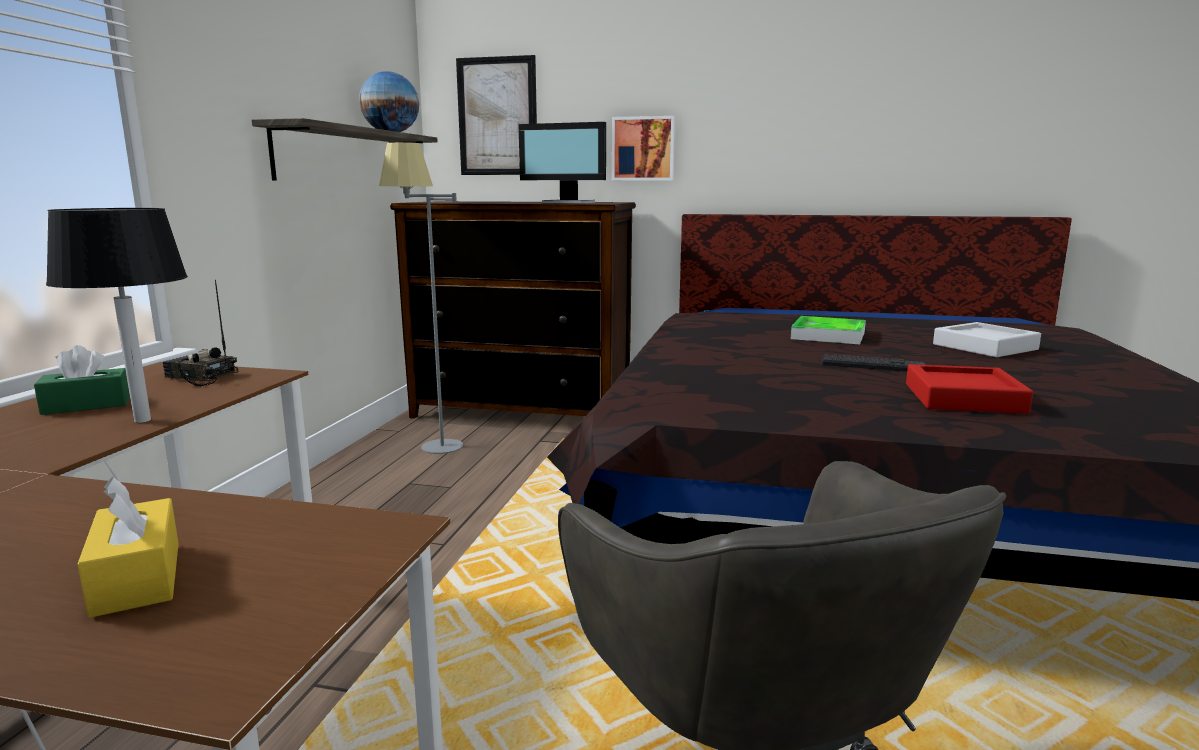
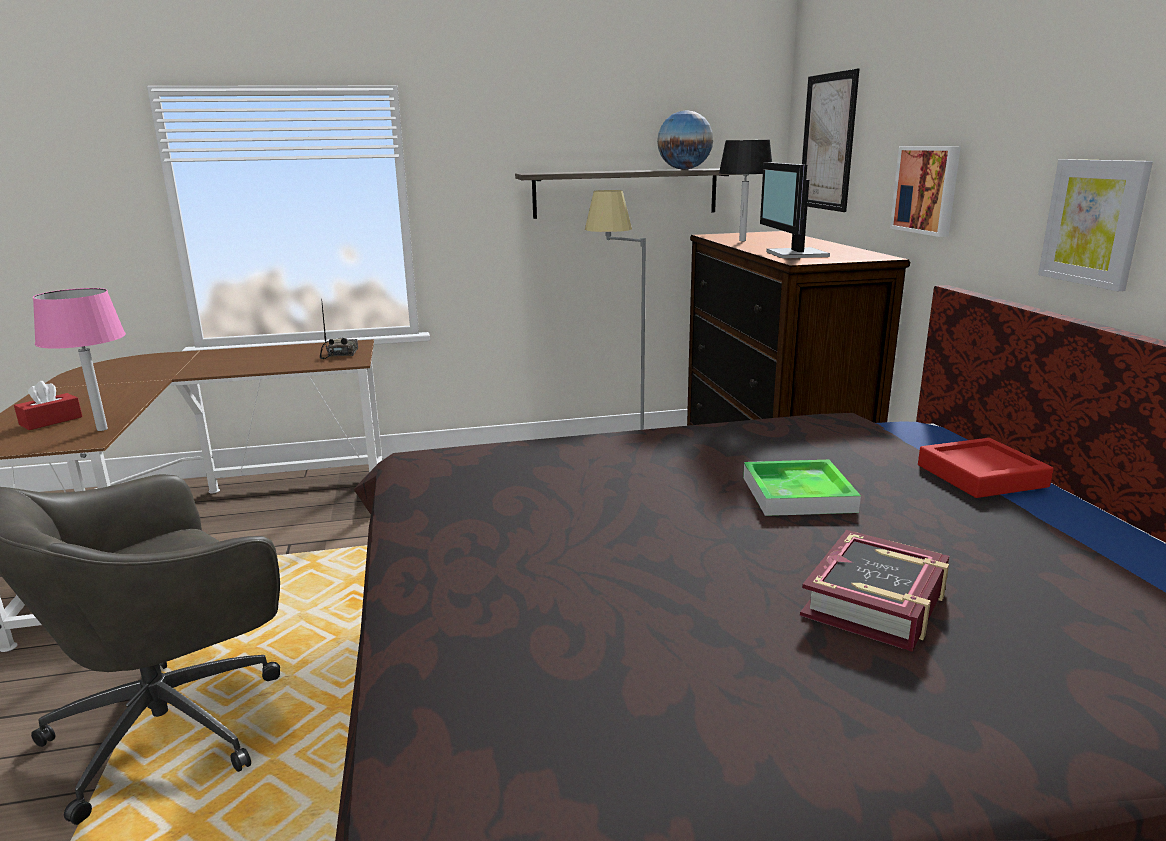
camera: 65 degrees right, 5 degrees up
(87, 405) = (275, 354): green tissue box -> none
(137, 578) = (51, 421): yellow tissue box -> red tissue box
(143, 420) = (251, 368): black table lamp -> black table lamp (742, 240)
(322, 521) = (102, 429): none -> pink table lamp
(802, 158) = (1094, 222): none -> picture
(872, 365) = (643, 530): keyboard -> none
(963, 398) = (518, 587): red tray -> red tray (981, 476)
(984, 347) = (876, 601): grey tray -> book

